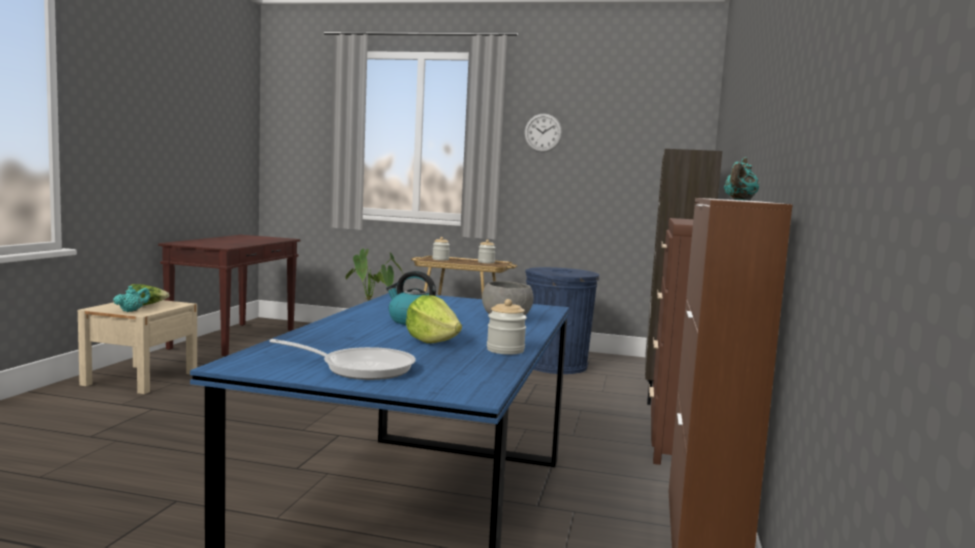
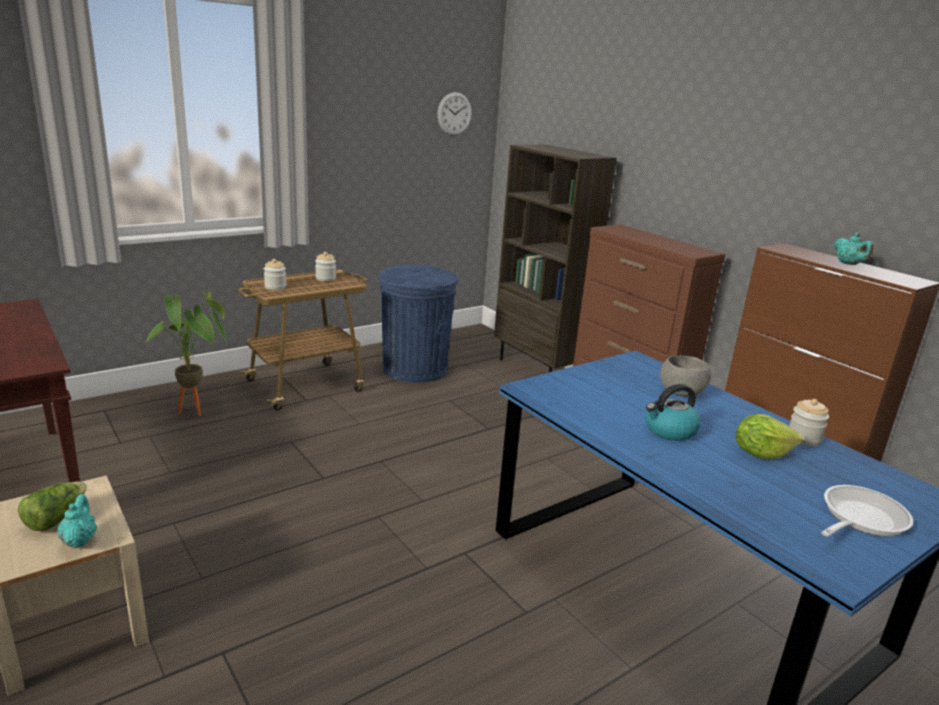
camera: 50 degrees left, 15 degrees up
(543, 133) = (342, 107): wall clock -> wall clock (454, 114)

